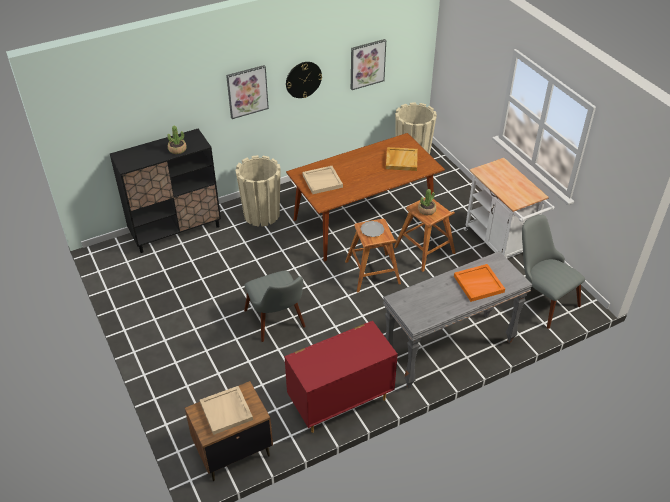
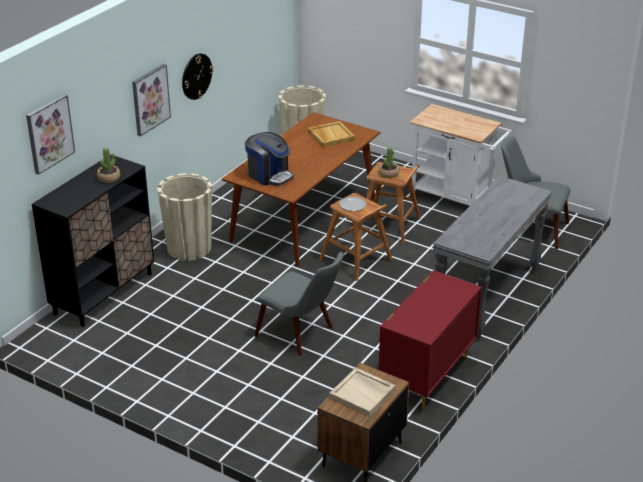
camera: 30 degrees left, 10 degrees down
(322, 181) = (269, 175): beige tray -> coffee machine
(367, 64) = (246, 48): picture -> picture (49, 133)
(479, 284) = (507, 205): orange tray -> none

